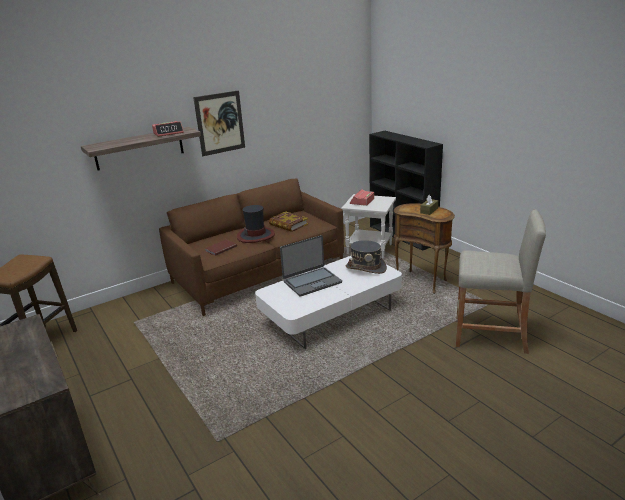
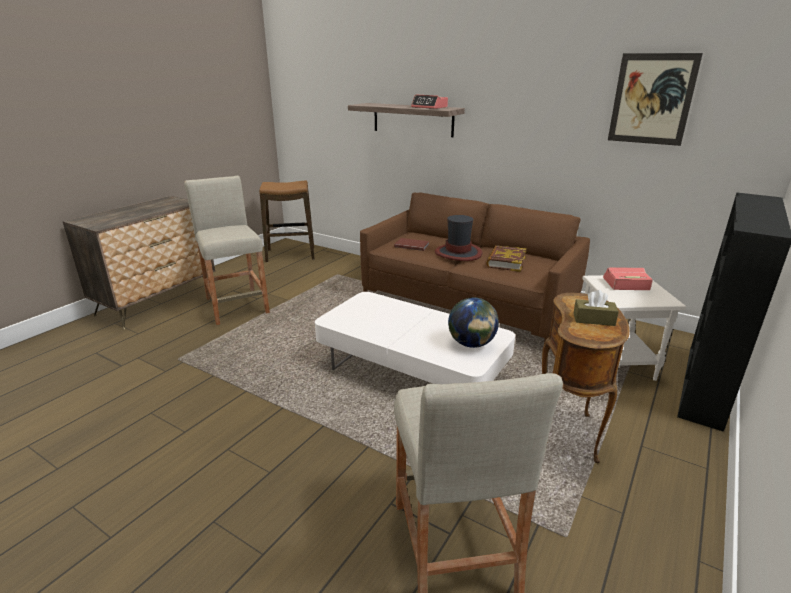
camera: 65 degrees right, 0 degrees up
(133, 394) = (237, 305): none -> beige stool
(220, 123) = (502, 113): picture -> picture (652, 99)
(312, 282) = (405, 316): laptop -> none
(366, 268) = (471, 344): grey hat -> globe

